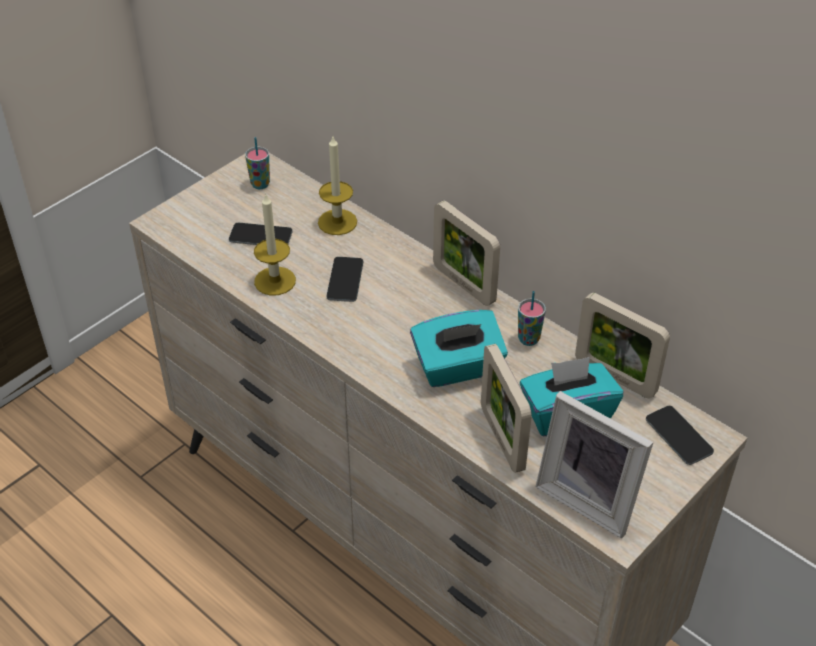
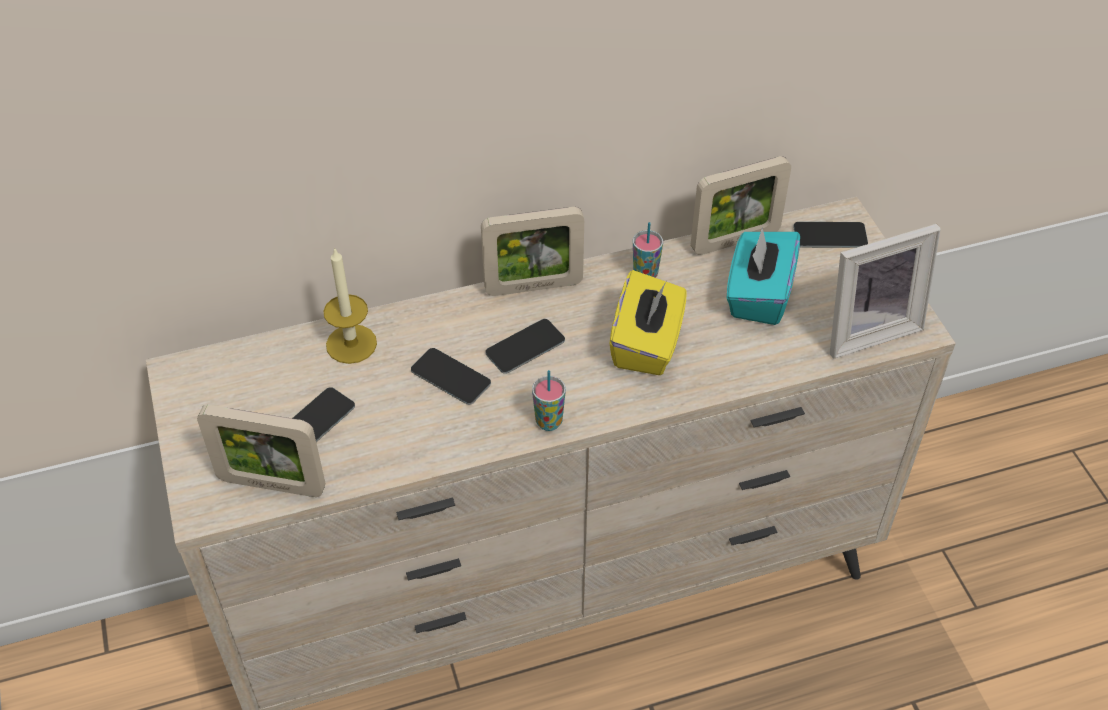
camera: 60 degrees left, 5 degrees up
(260, 184) = (222, 385): cup -> cup (549, 422)
(275, 281) = (403, 438): candle -> none
(402, 304) = (525, 347): none -> phone
(458, 368) = (647, 344): turquoise tissue box -> yellow tissue box
(502, 439) = (761, 355): picture frame -> picture frame (271, 484)

